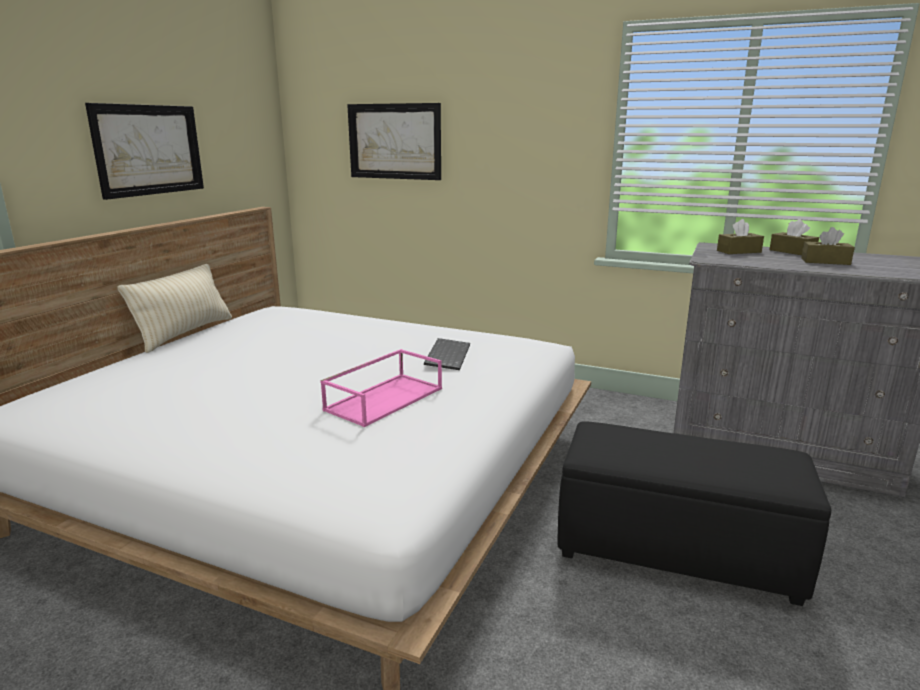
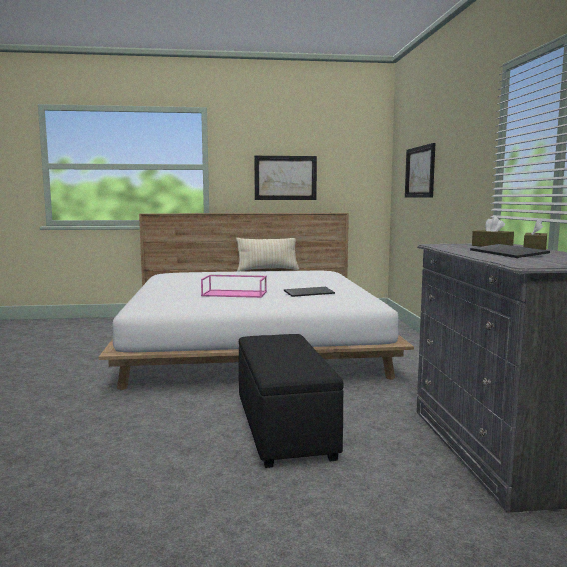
camera: 60 degrees right, 10 degrees down
(825, 261) = (509, 253): brown tissue box -> keyboard

